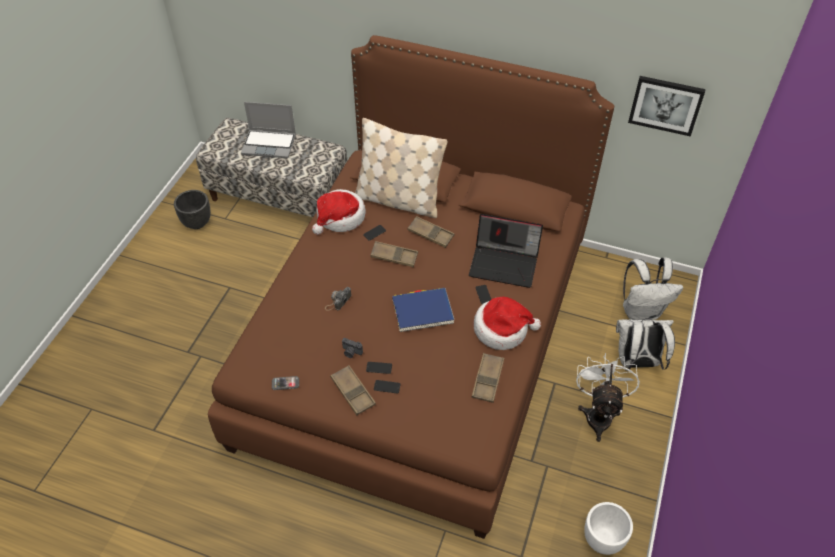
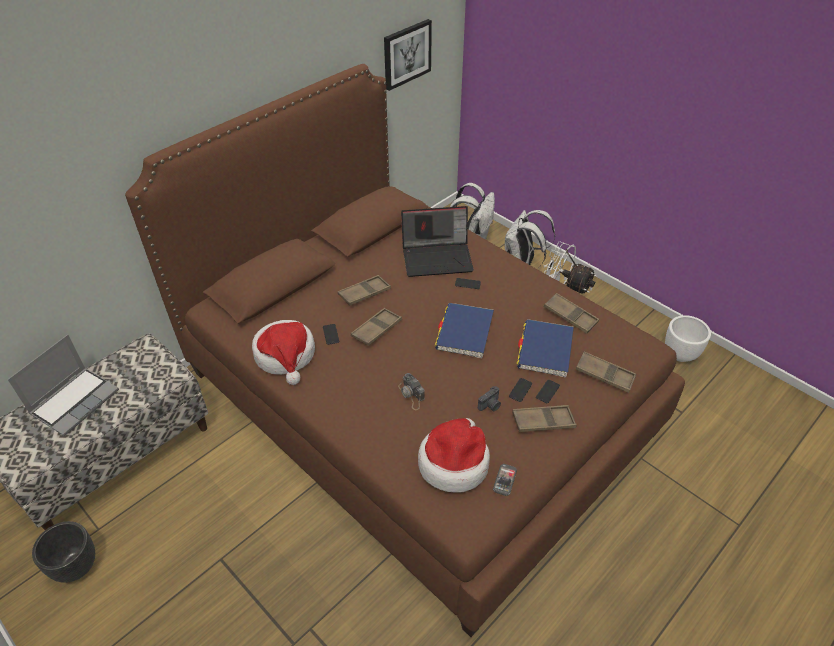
camera: 65 degrees left, 5 degrees down
(399, 200) = (297, 300): beige pillow -> none
(427, 422) = (604, 375): none -> brown tray
(434, 372) = (545, 350): none -> blue book
(502, 329) = (516, 286): hat -> hat (454, 462)
(505, 264) = (438, 257): laptop -> laptop turned 45 degrees clockwise

